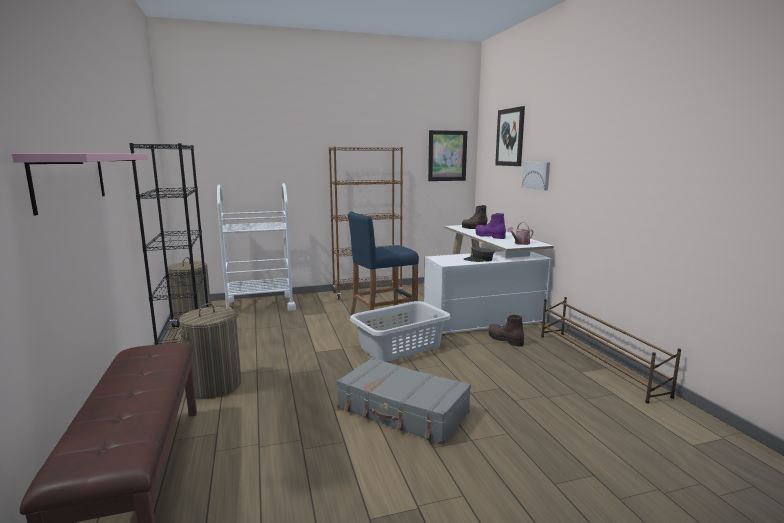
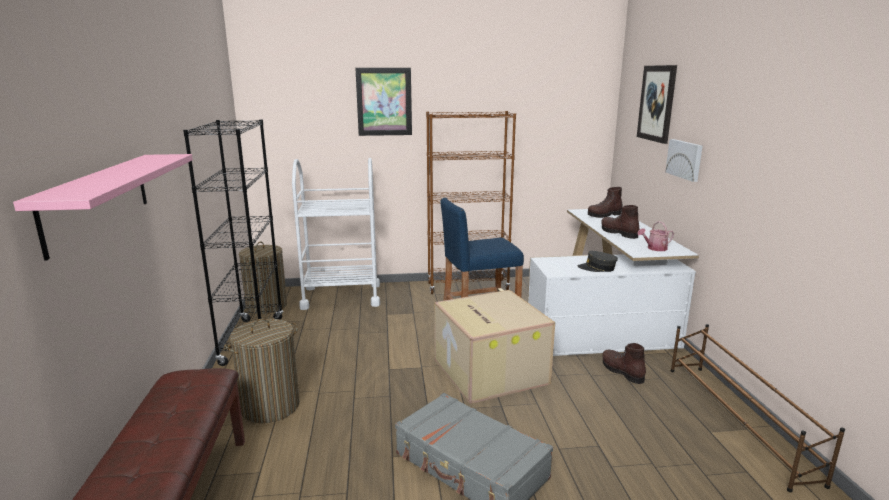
camera: 10 degrees right, 5 degrees up
(399, 347) = (488, 371): grey laundry basket -> cardboard box
(447, 156) = (577, 120): picture -> picture (384, 102)
(489, 236) = (618, 233): purple boot -> brown boot

